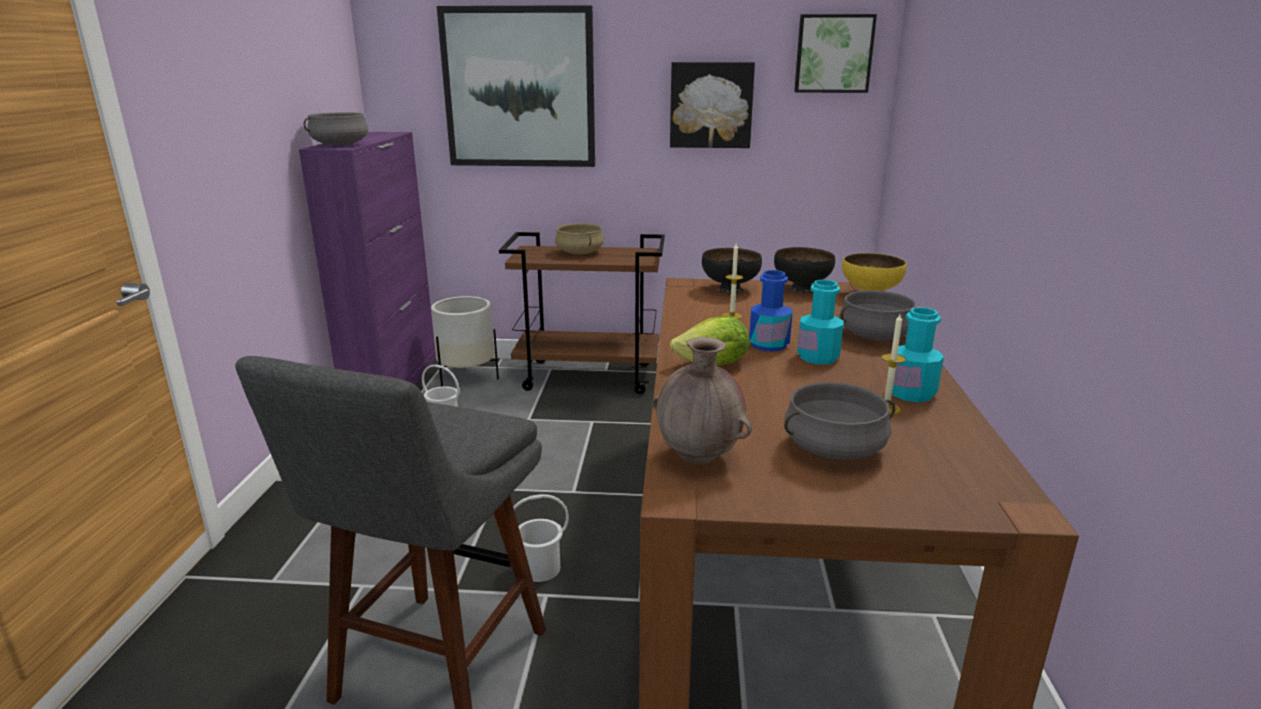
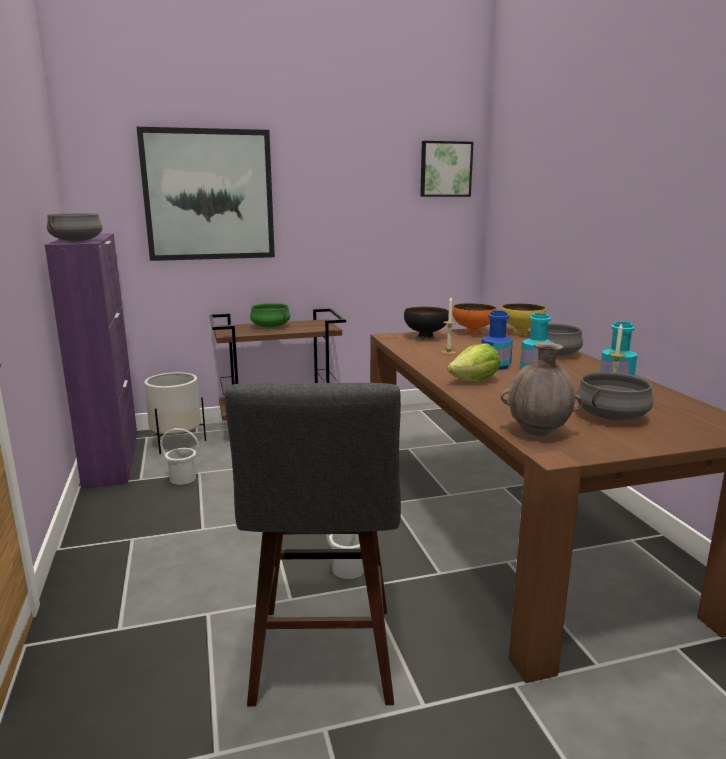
camera: 20 degrees left, 5 degrees down
(580, 252) = (271, 326): beige cooking pot -> green cooking pot
(711, 105) = (361, 207): picture -> none
(801, 289) = (472, 333): black bowl -> orange bowl

